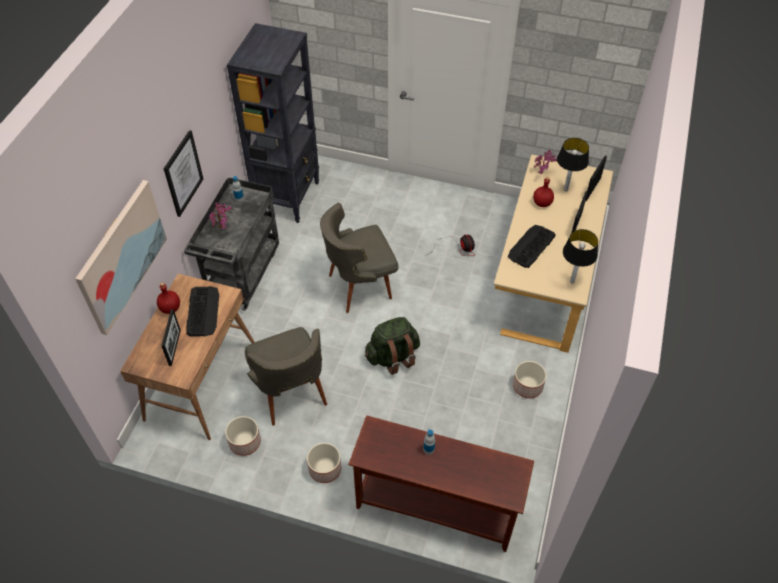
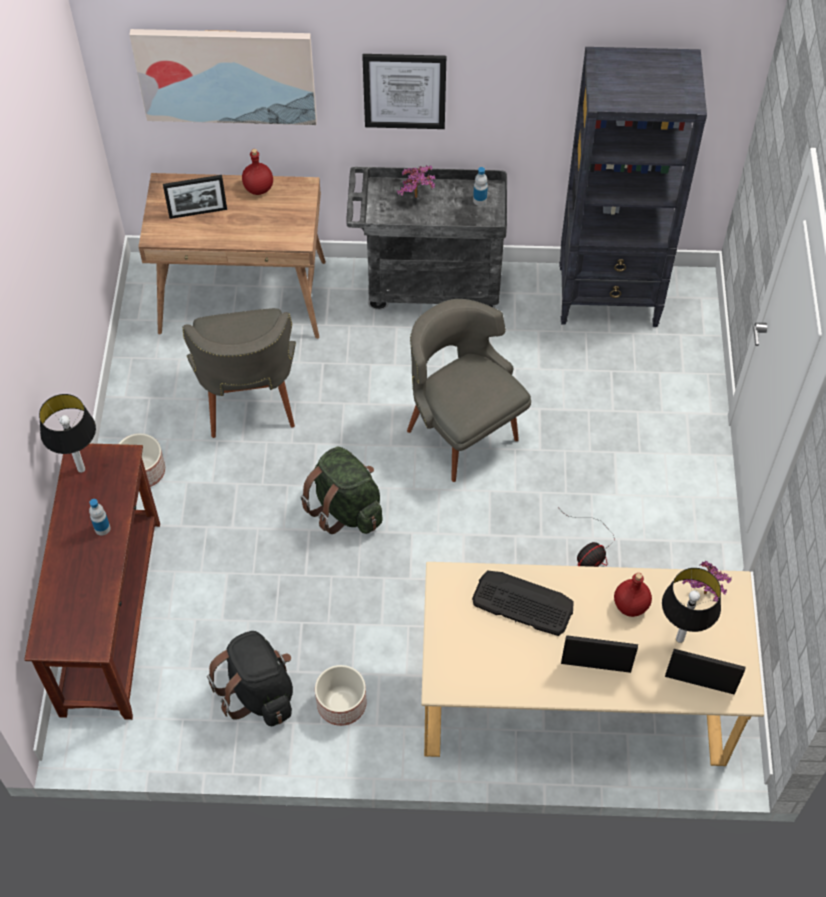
camera: 75 degrees right, 5 degrees up
(203, 311) = (263, 222): keyboard -> none
(245, 442) = (164, 372): planter -> none
(291, 394) = (249, 401): grey chair -> grey chair turned 60 degrees counterclockwise
(511, 428) = (259, 692): none -> black backpack
(571, 281) = (464, 674): table lamp -> table lamp (81, 468)

